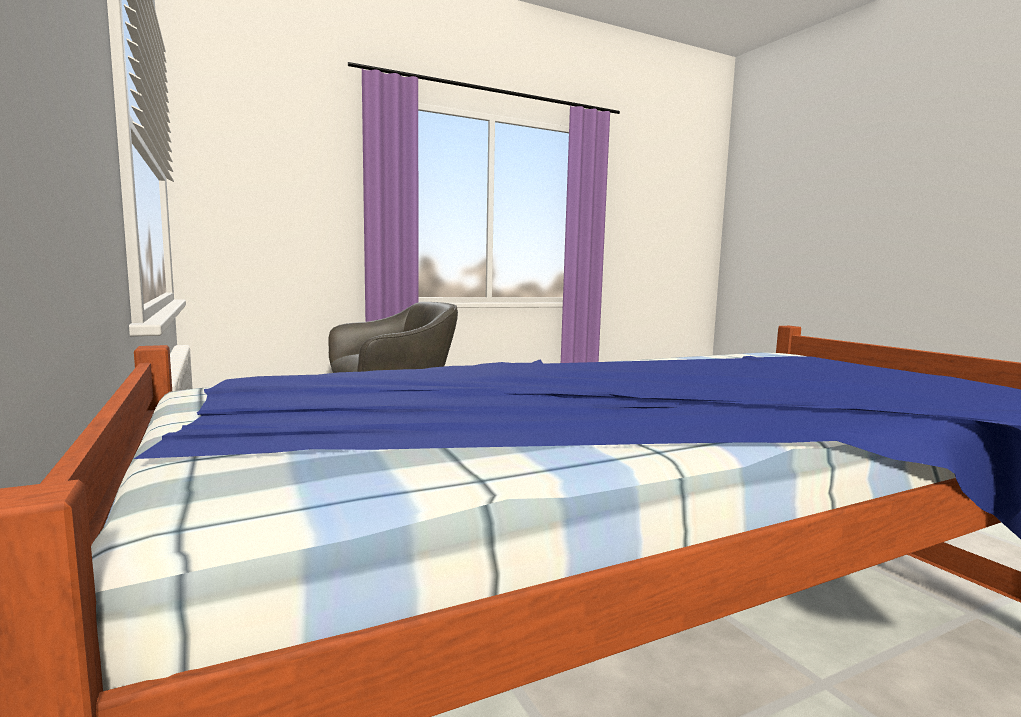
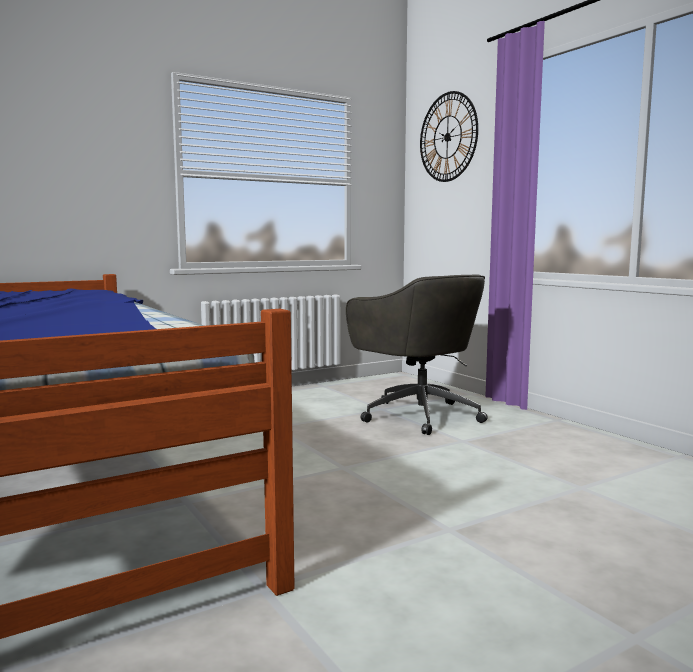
camera: 85 degrees right, 0 degrees up
(263, 144) = (447, 137): none -> wall clock

